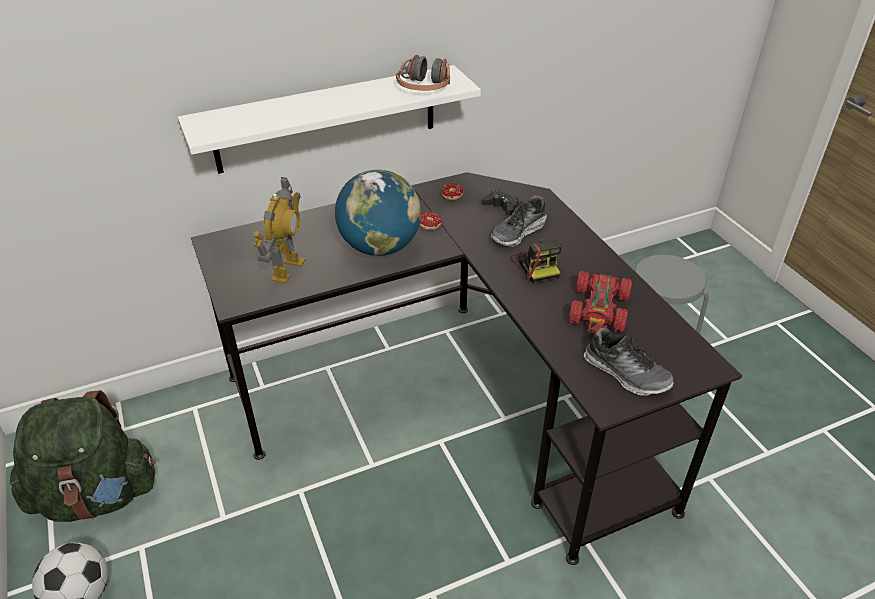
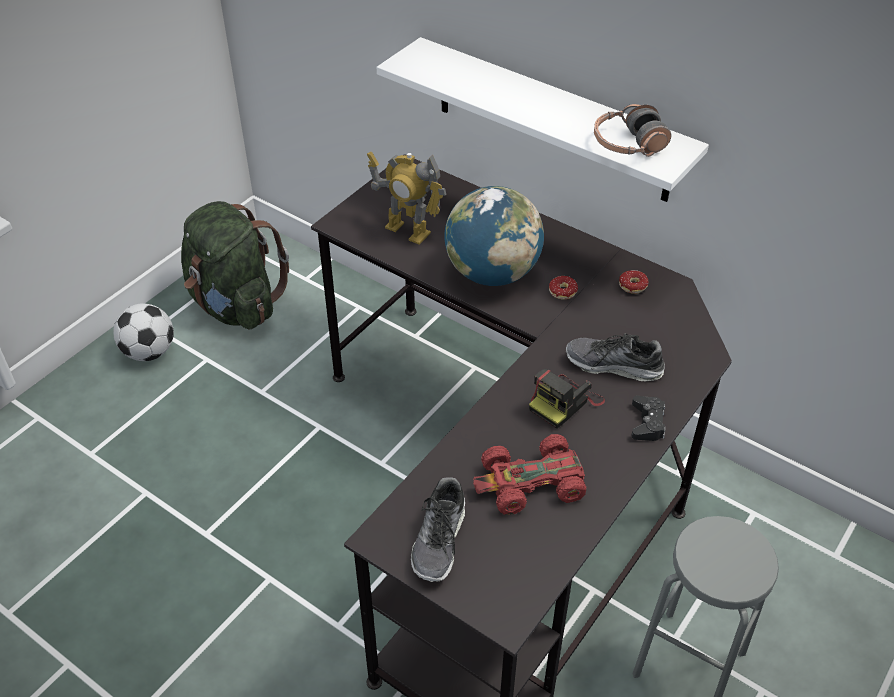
camera: 60 degrees right, 5 degrees up
(287, 269) = (407, 231): toy robot -> toy robot turned 45 degrees clockwise
(501, 206) = (651, 333): black game controller -> black game controller (647, 423)

